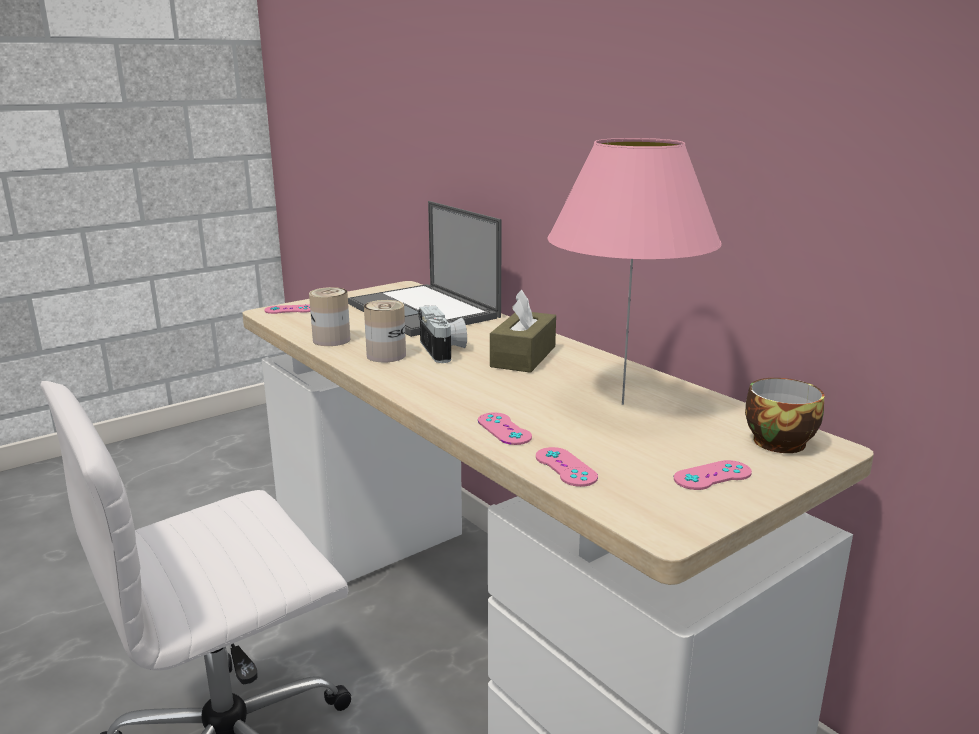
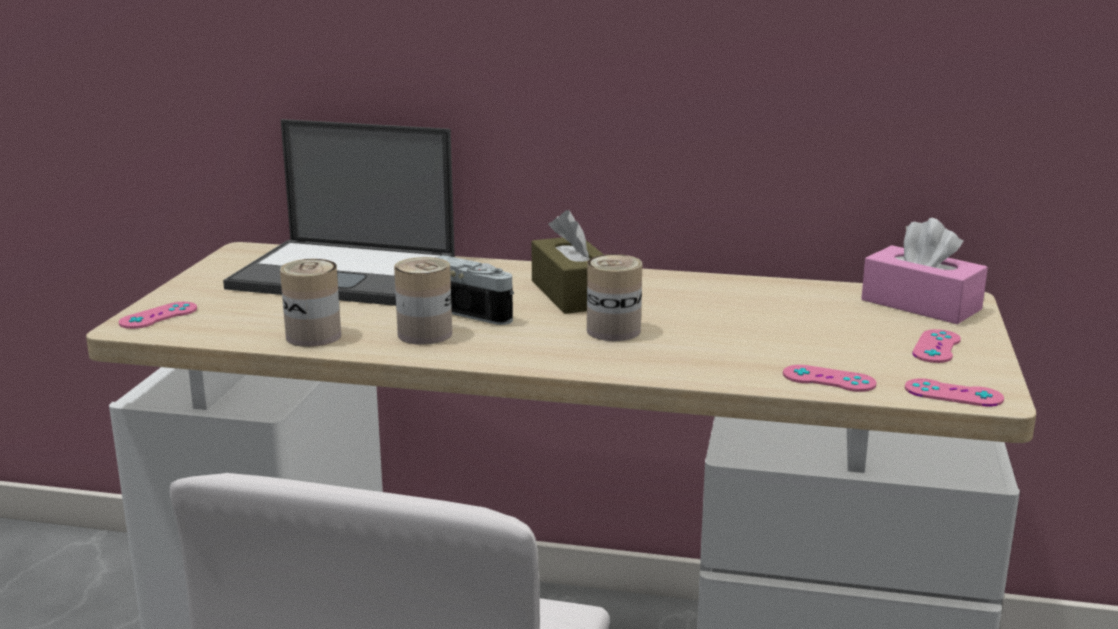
camera: 40 degrees left, 0 degrees up
(495, 386) = (613, 331): none -> can
(504, 429) = (711, 366): pink game controller -> pink game controller (953, 393)
(621, 404) = (755, 312): pink table lamp -> none
(776, 440) = (920, 305): cup -> pink tissue box

